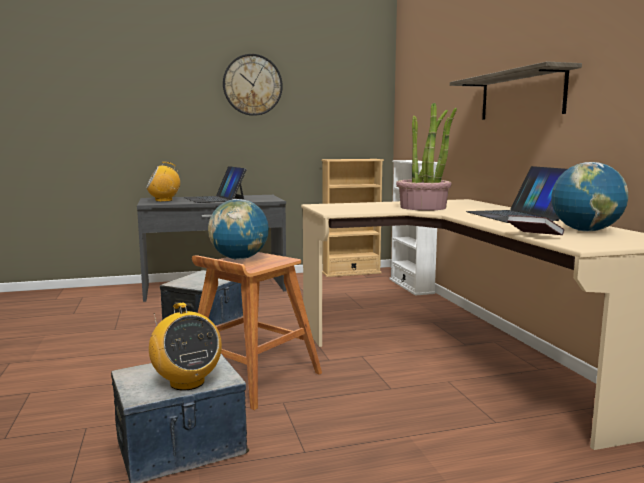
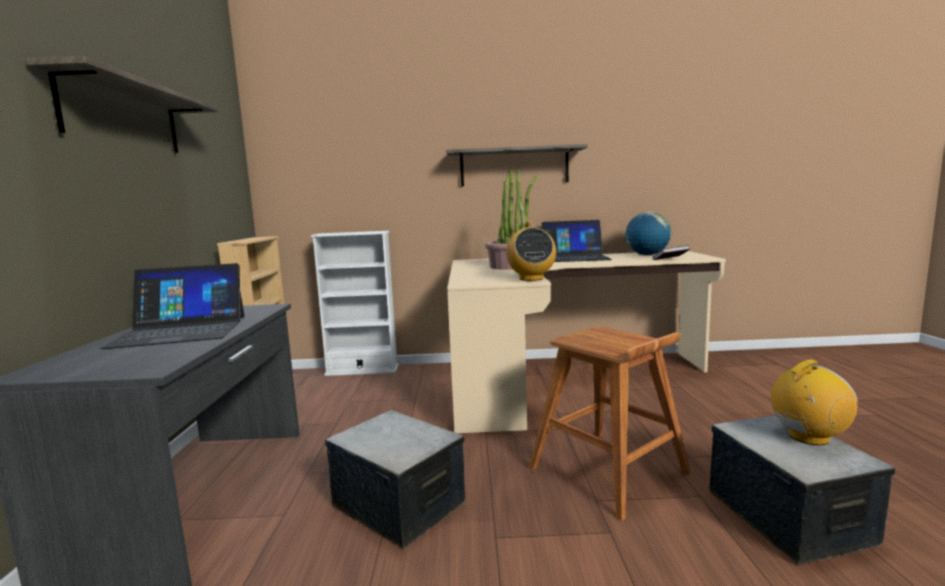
camera: 75 degrees left, 0 degrees up
(164, 200) = (119, 360): radio -> radio (531, 278)
(239, 258) = (595, 344): globe -> none
(252, 85) = (123, 116): wall clock -> shelf

